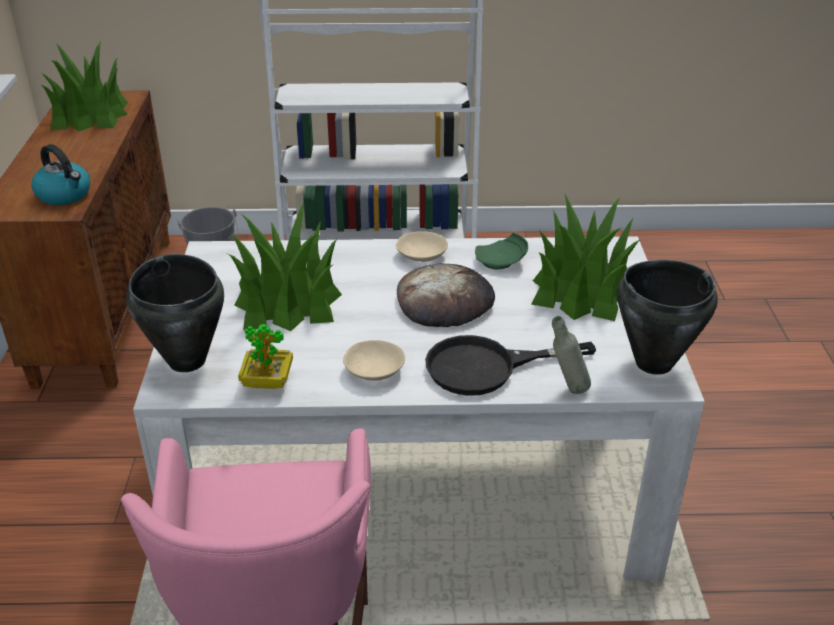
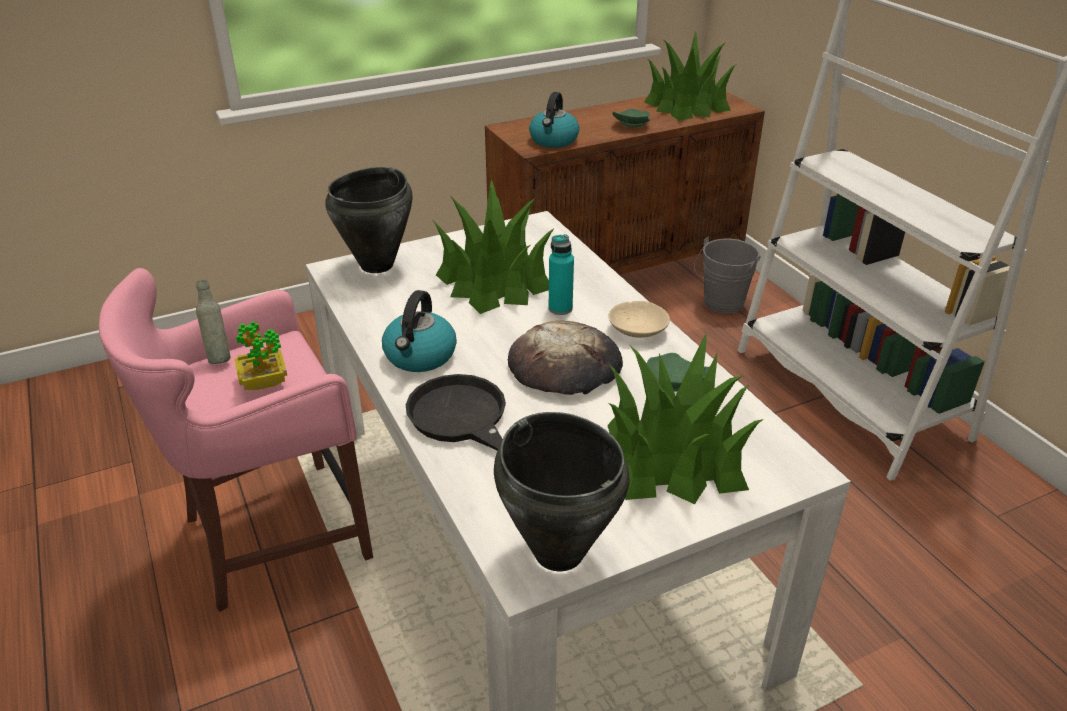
camera: 65 degrees right, 0 degrees up
(88, 150) = (631, 124): none -> green plate
(267, 382) = (370, 308): potted plant -> potted plant (264, 382)
(361, 280) = (560, 308): none -> turquoise bottle
(374, 370) = (420, 356): beige bowl -> kettle
(567, 389) = (462, 490): grey bottle -> grey bottle (219, 357)

